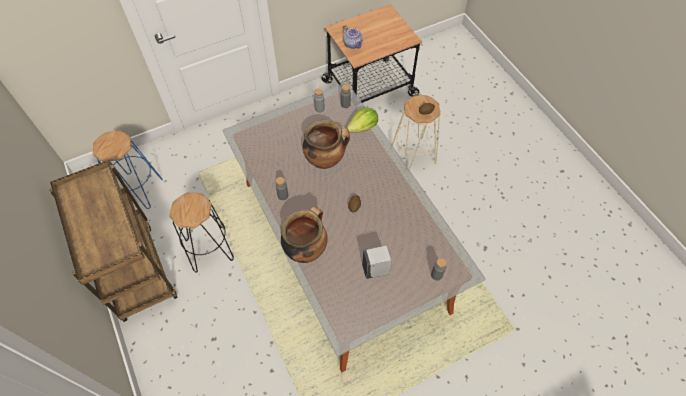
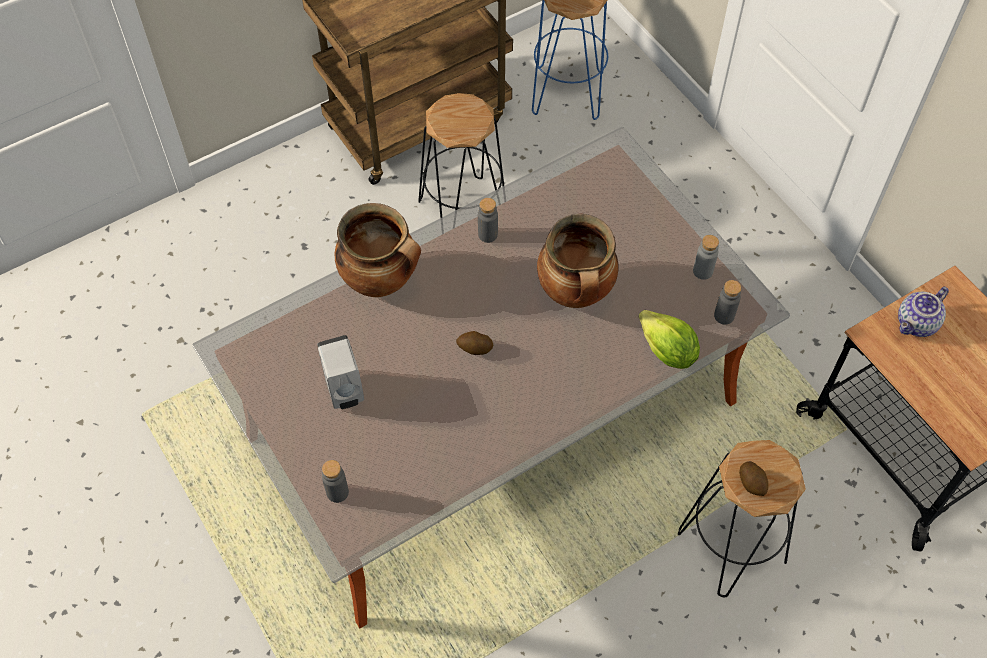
camera: 85 degrees right, 0 degrees up
(413, 156) = (731, 546): beige stool -> black stool

